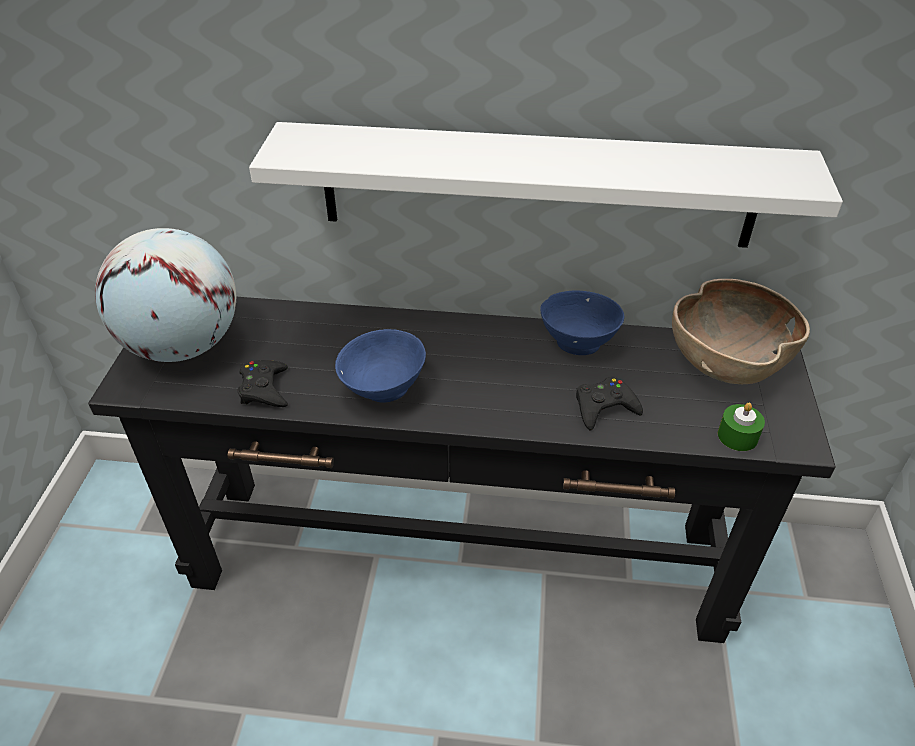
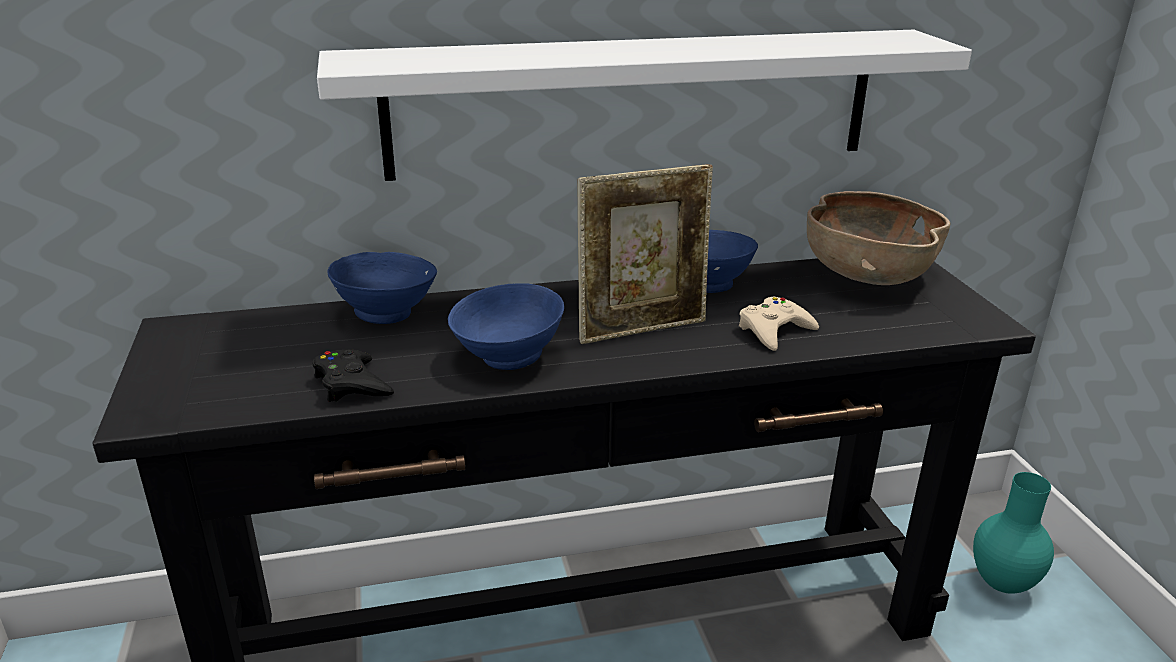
camera: 20 degrees left, 15 degrees down
(183, 345) = (210, 362): globe -> none
(320, 322) = (388, 314): none -> blue bowl
(499, 381) = (642, 329): none -> picture frame
(604, 407) = (774, 330): black game controller -> beige game controller
(737, 436) = (926, 329): green candle -> none
(812, 617) = (1001, 585): none -> turquoise vase

